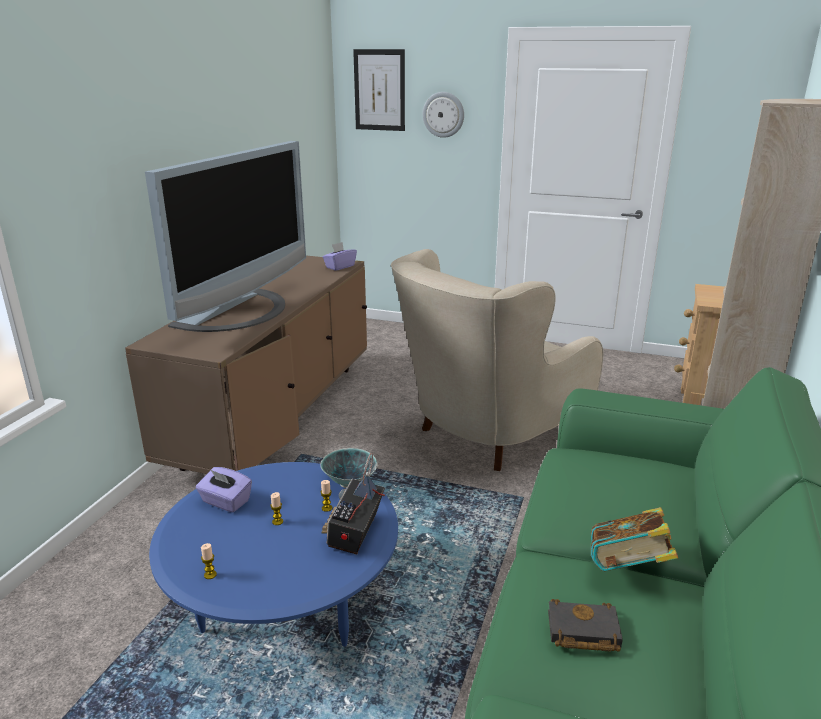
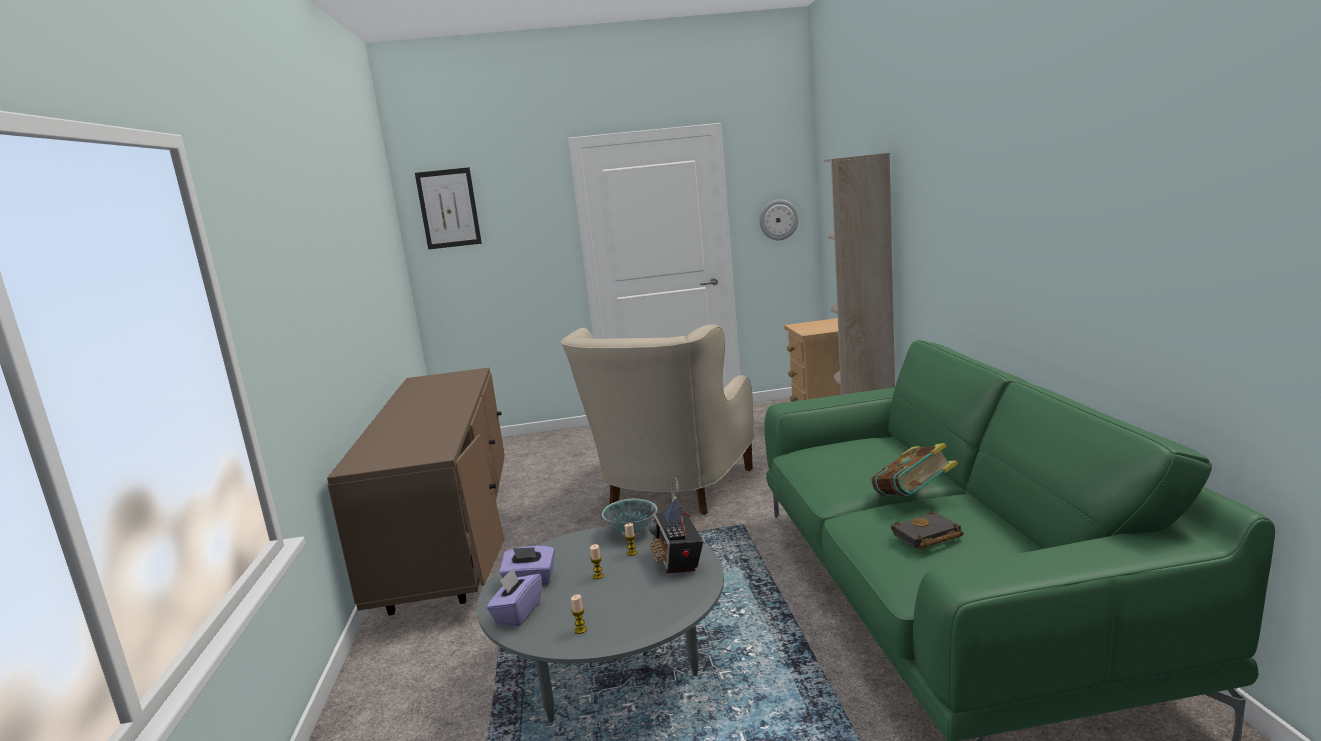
camera: 25 degrees left, 10 degrees down
(239, 311) = (414, 425): television -> none
(285, 607) = (613, 673): blue coffee table -> grey coffee table
(340, 267) = (471, 375): purple tissue box -> purple tissue box (517, 613)
(443, 114) = (519, 222): wall clock -> wall clock (778, 220)

